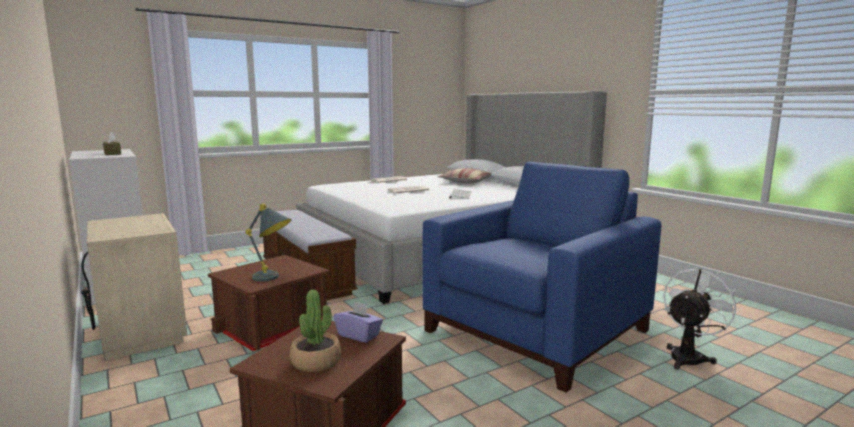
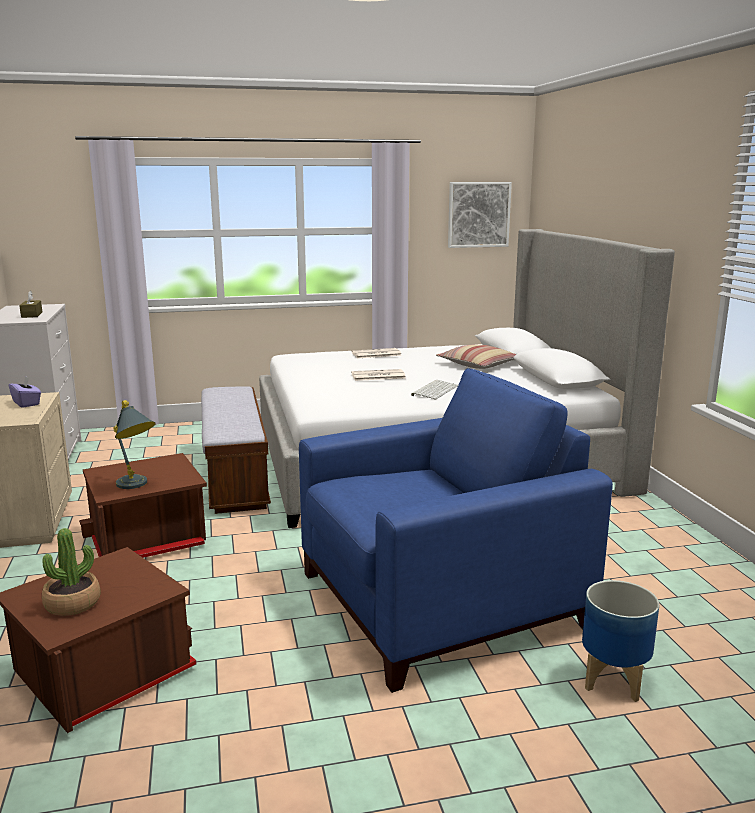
camera: 20 degrees right, 5 degrees up
(359, 335) = (144, 579): purple tissue box -> purple tissue box (27, 403)
(434, 86) = (478, 214): none -> picture
(689, 356) = (612, 680): white fan -> planter

